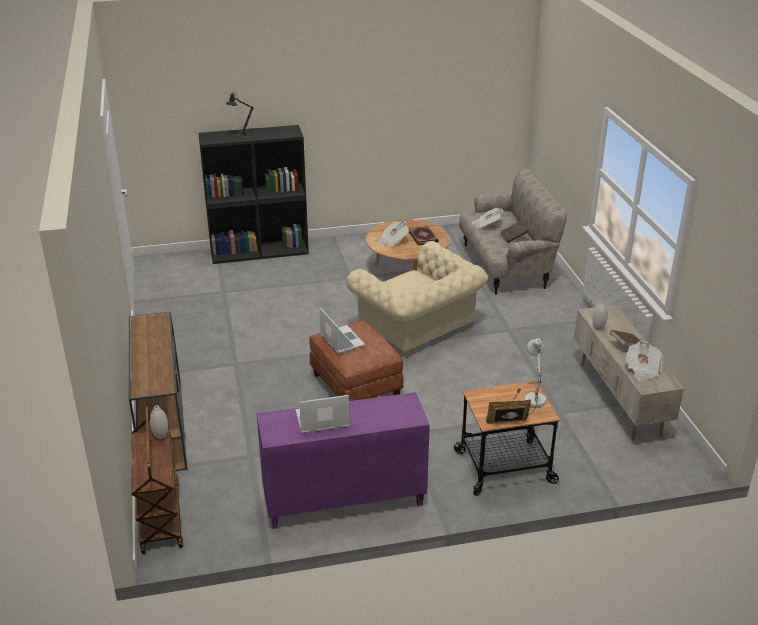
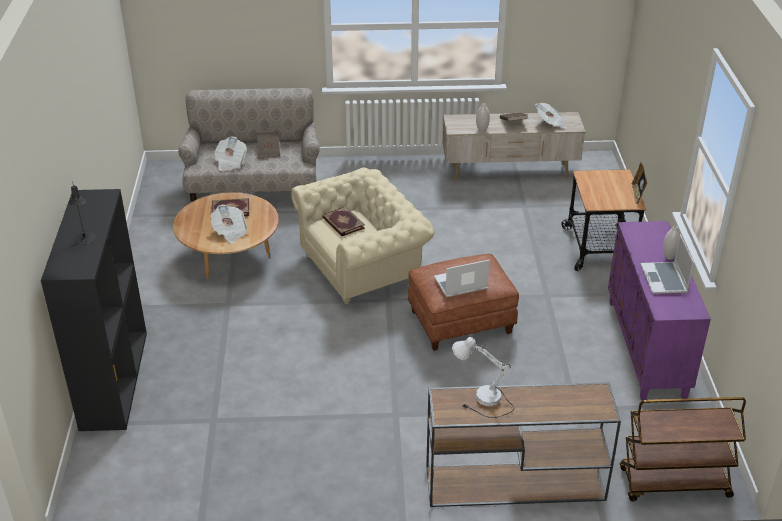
camera: 80 degrees left, 5 degrees up
(161, 436) = (648, 418): white vase -> white vase (669, 257)
(415, 280) = (342, 223): none -> book
(528, 399) = (601, 179): white table lamp -> white table lamp (482, 402)

